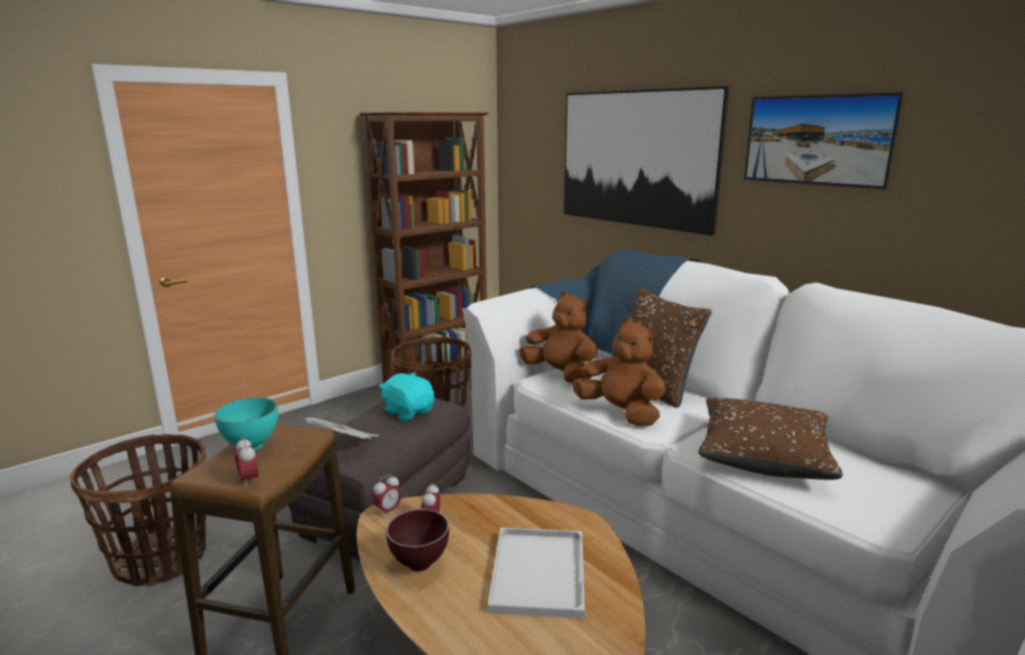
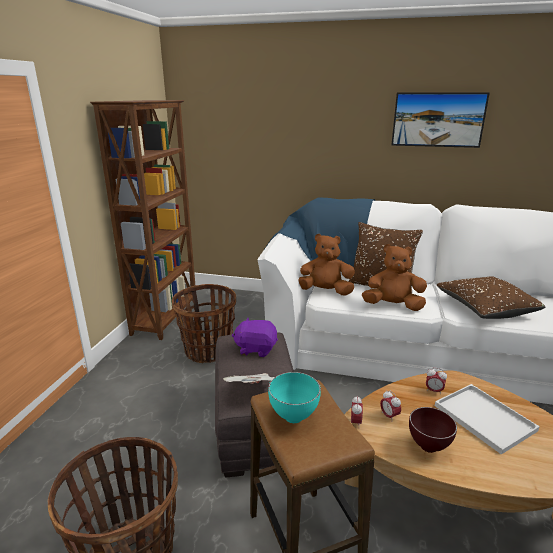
camera: 35 degrees left, 5 degrees up
(249, 480) = (348, 442): alarm clock -> alarm clock (433, 391)
(408, 412) = (256, 349): turquoise plush toy -> purple plush toy
(636, 158) = (307, 134): picture -> none

